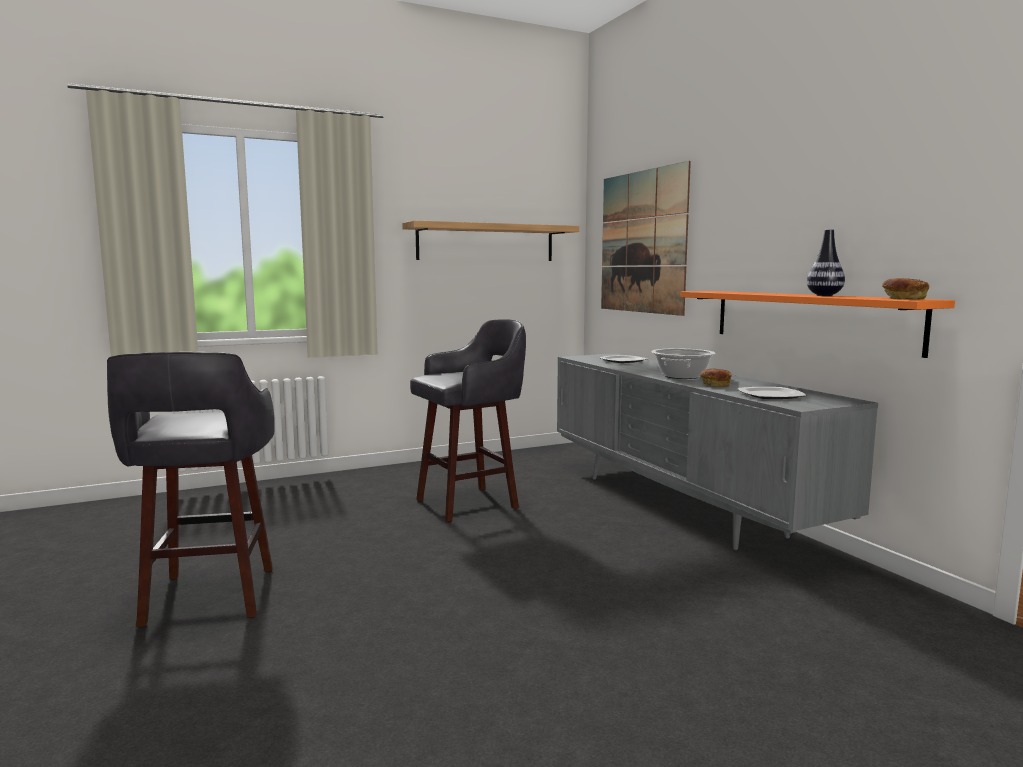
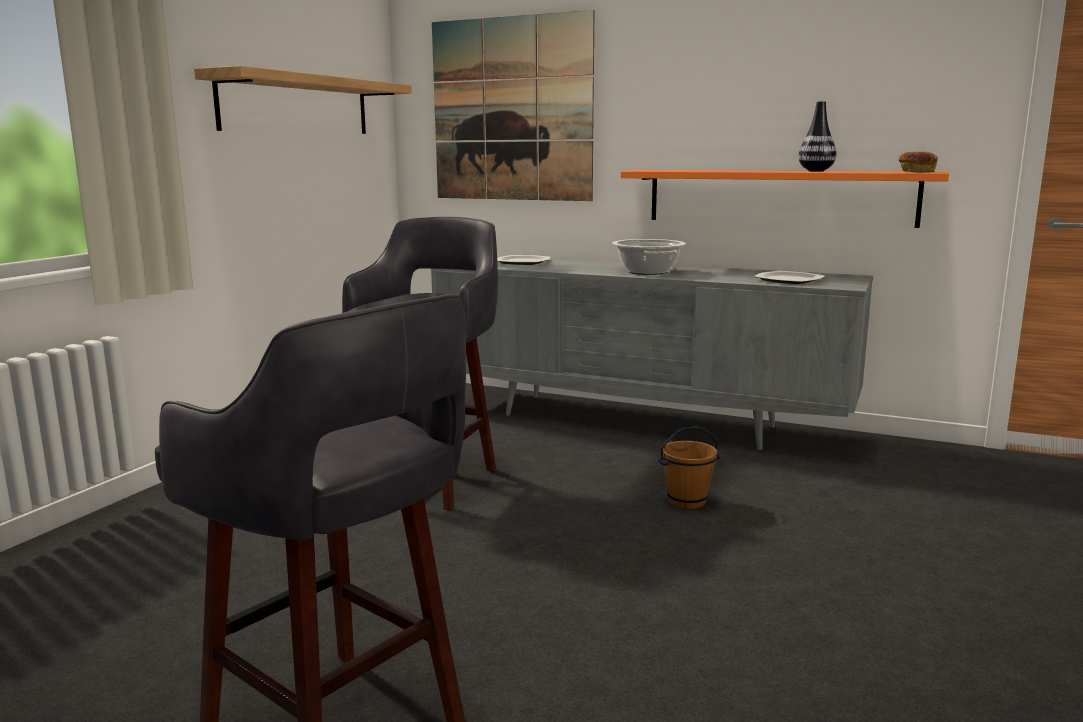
camera: 40 degrees left, 5 degrees up
(598, 563) = (686, 501): none -> brown bucket
(715, 385) = (710, 276): bread -> none

